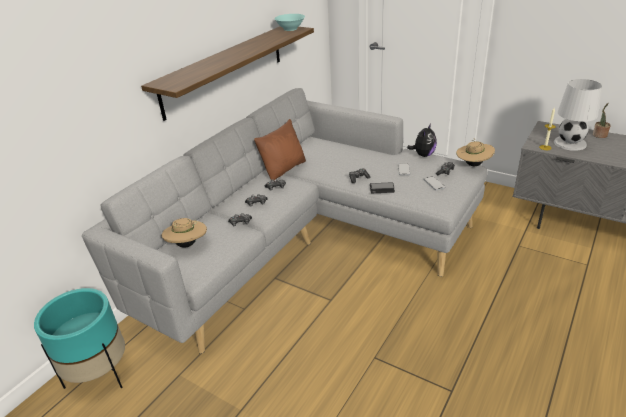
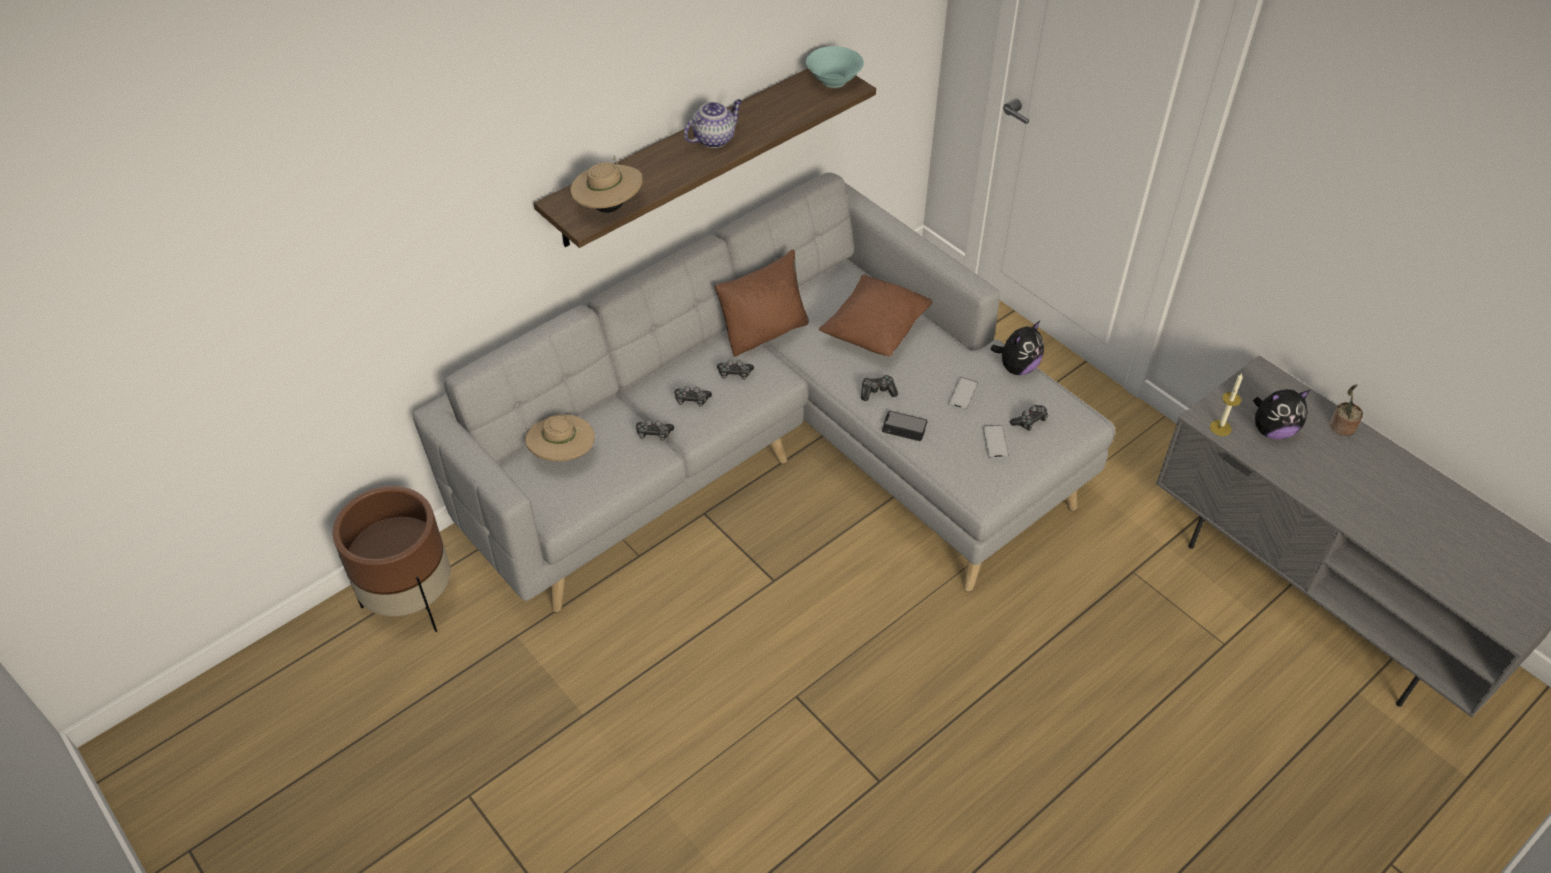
camera: 15 degrees right, 15 degrees up
(99, 373) = (411, 600): turquoise planter -> brown planter
(238, 51) = (714, 138): none -> teapot
(343, 156) = (875, 331): none -> brown pillow
(473, 164) = (1089, 417): beige hat -> beige hat (609, 207)
(570, 143) = (1272, 430): white table lamp -> plush toy

